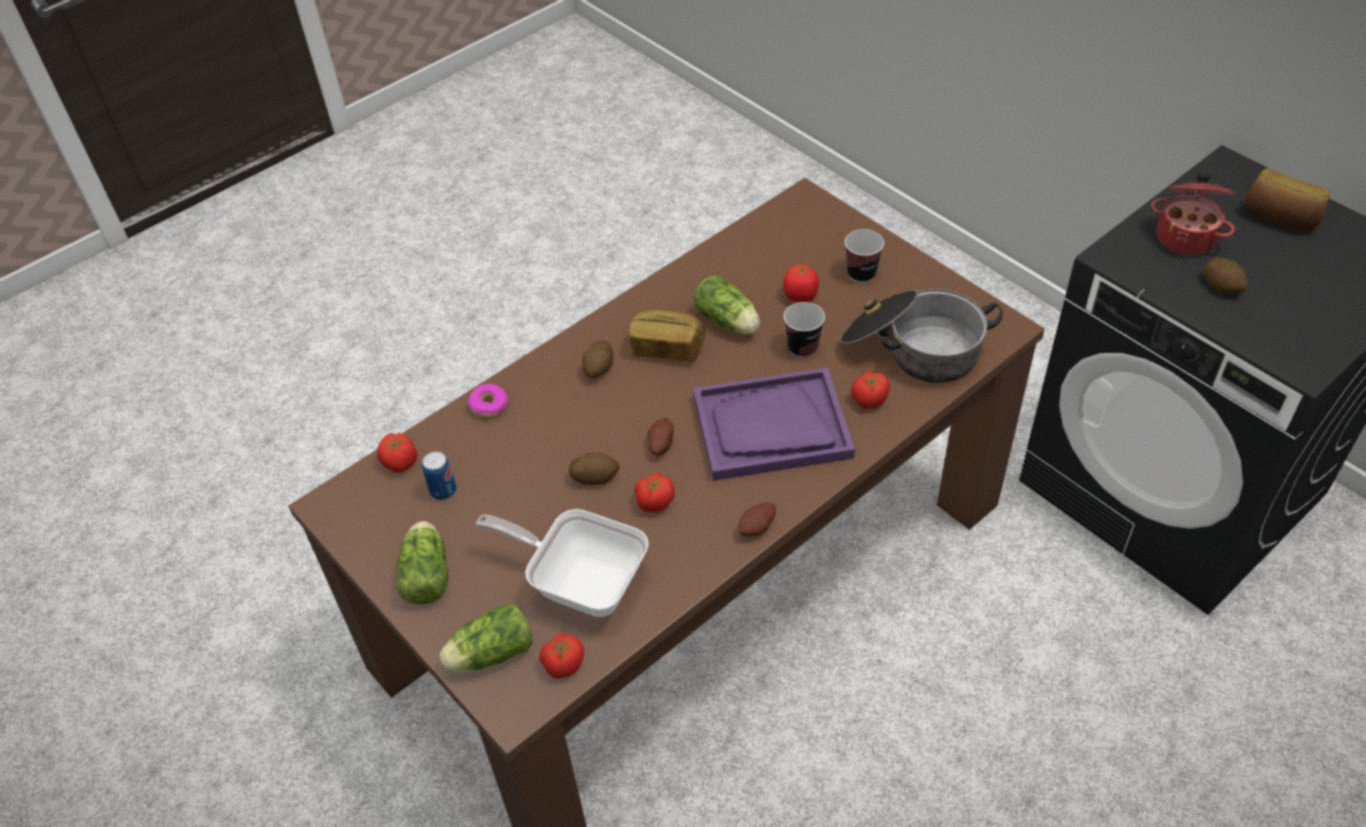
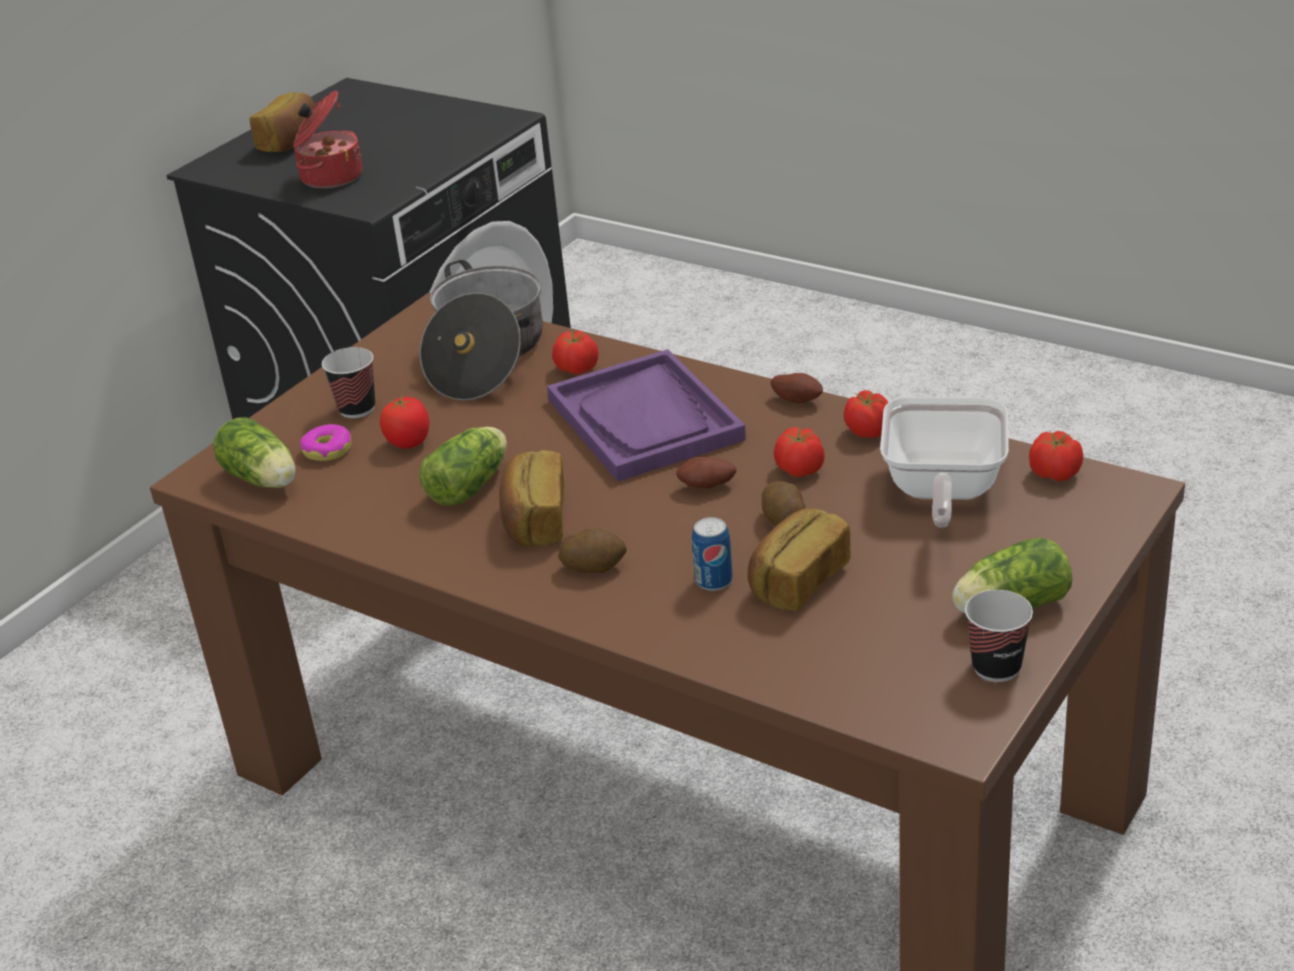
camera: 105 degrees left, 15 degrees down
(400, 463) = (847, 693): tomato -> tomato (868, 431)
(443, 491) = (873, 637): can -> can (714, 581)
(488, 655) = (1082, 526): lettuce -> lettuce (263, 480)
(489, 406) = (702, 643): donut -> donut (328, 450)
(523, 467) = (797, 581): none -> bread
(802, 348) = (504, 424): cup -> cup (996, 667)
(1222, 286) = (404, 156): potato -> none

